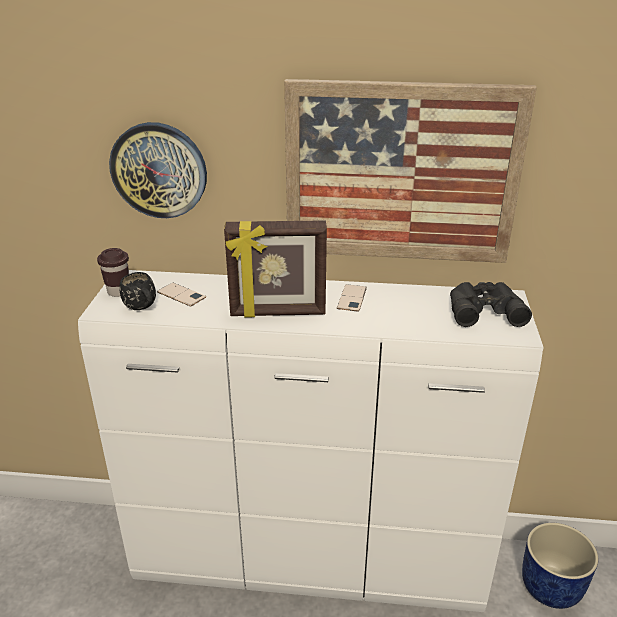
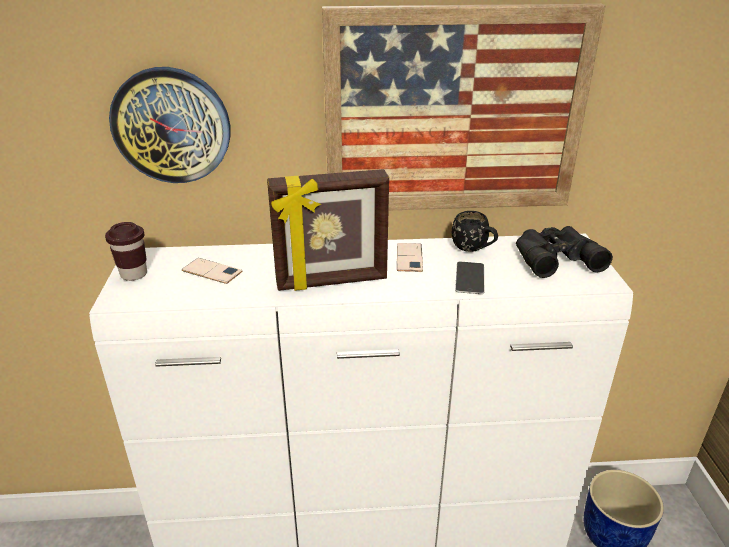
camera: 10 degrees left, 0 degrees up
(142, 308) = (168, 291): black mug -> black mug (474, 250)
(398, 321) = (470, 278): none -> phone

